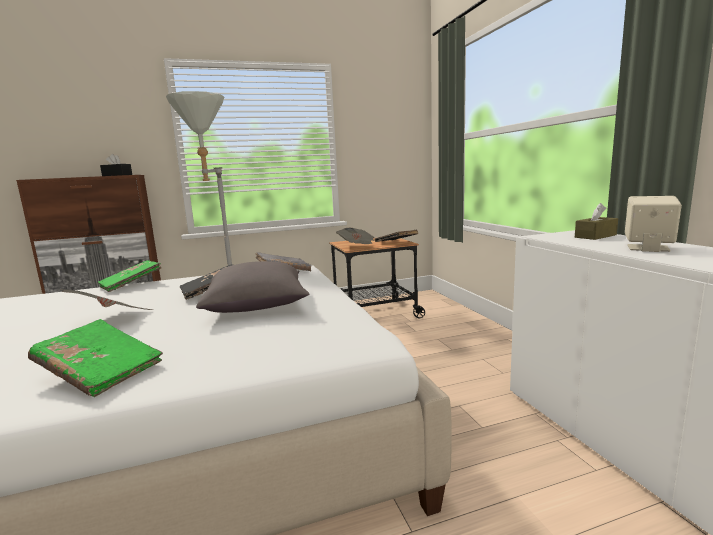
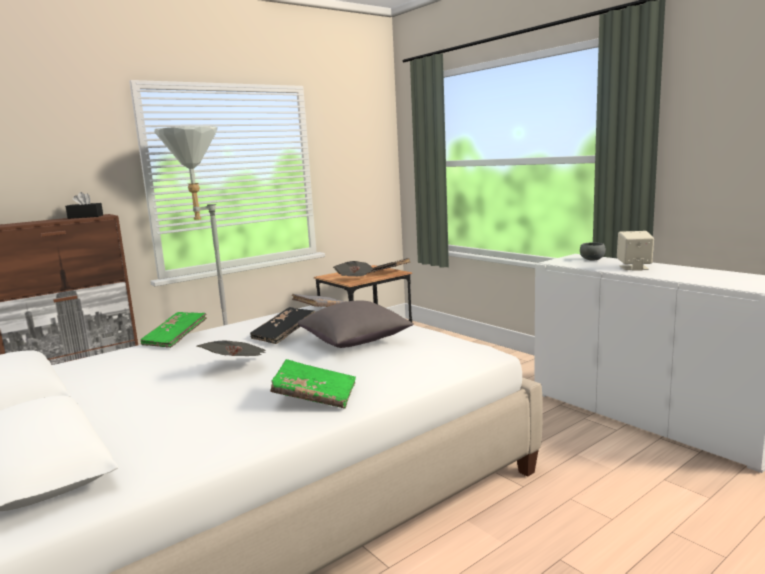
camera: 20 degrees left, 0 degrees up
(595, 236) = (591, 259): brown tissue box -> grey bowl

